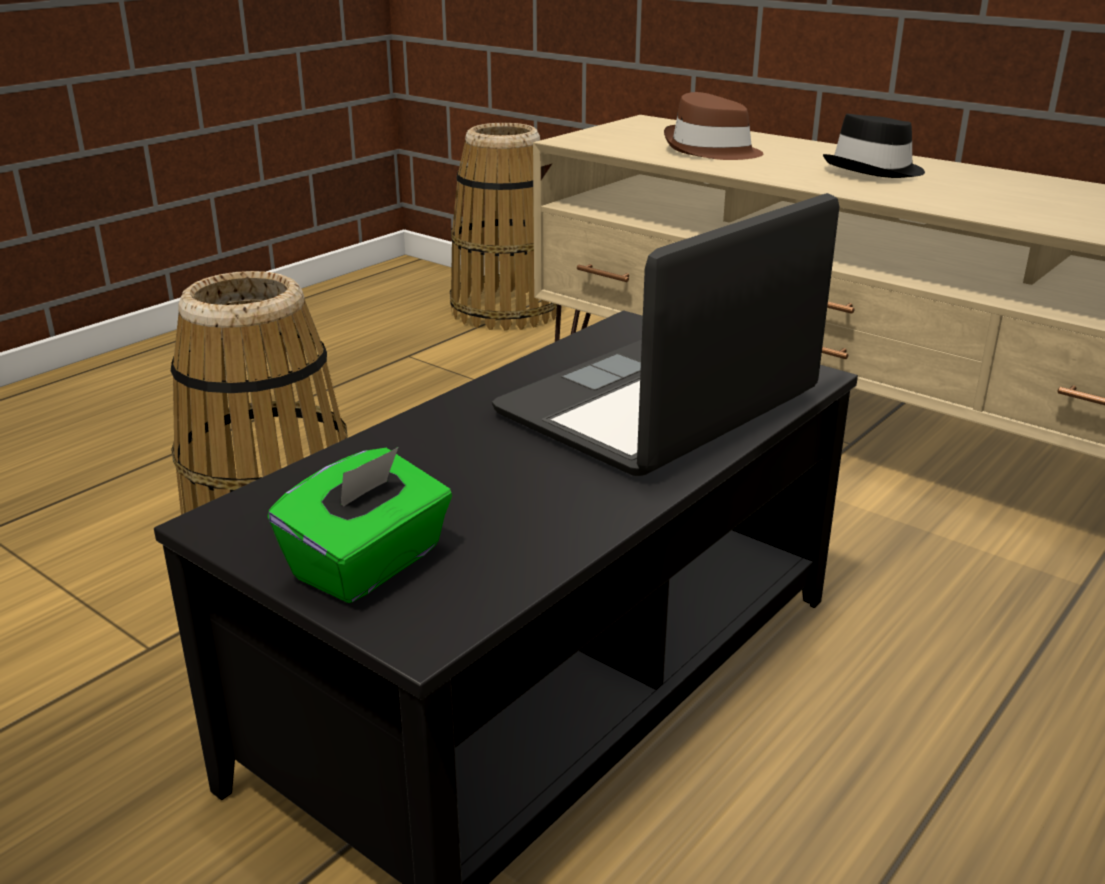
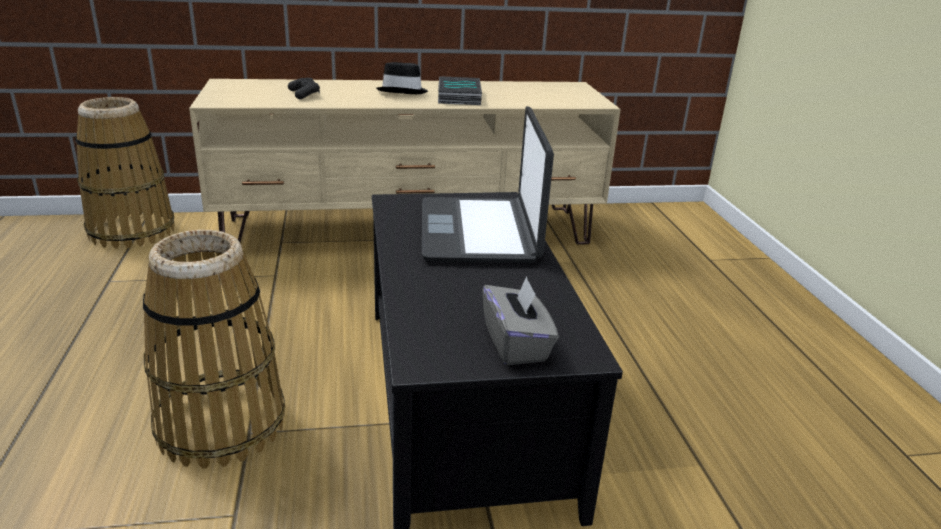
camera: 50 degrees left, 0 degrees up
(369, 564) = (516, 344): green tissue box -> grey tissue box
(711, 150) = (304, 94): brown hat -> black game controller
(958, 193) = (457, 96): none -> book

